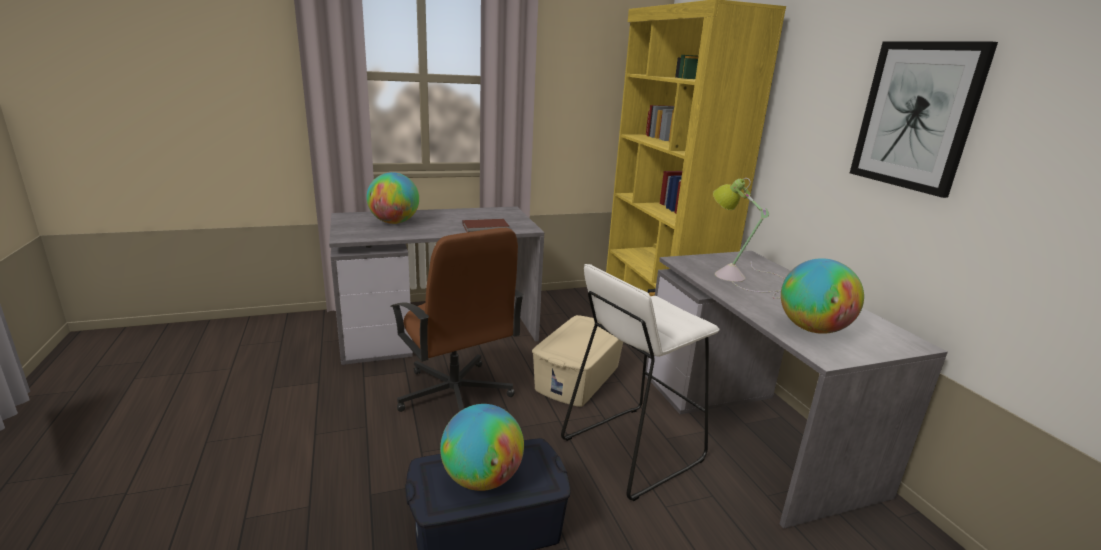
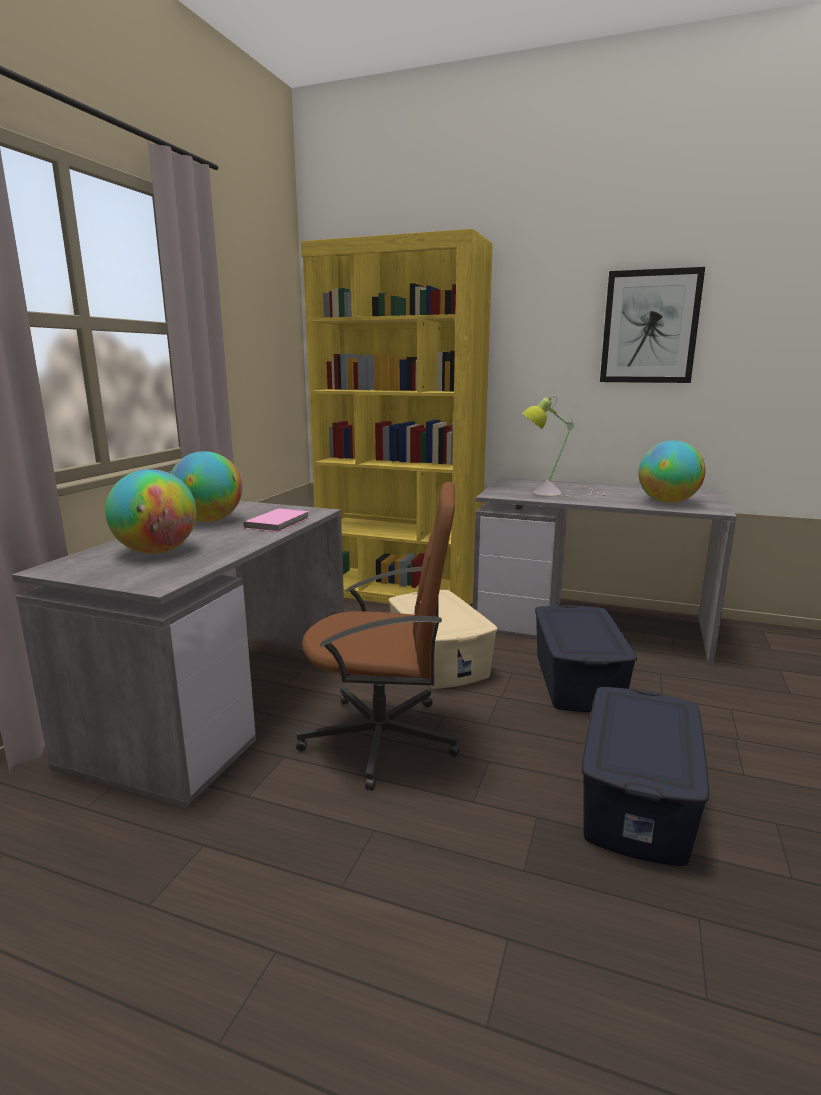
camera: 50 degrees left, 5 degrees down
(482, 479) = (648, 738): globe -> globe (209, 520)
(486, 228) = (279, 522): brown book -> pink book
(631, 449) = (576, 680): white stool -> blue storage box

